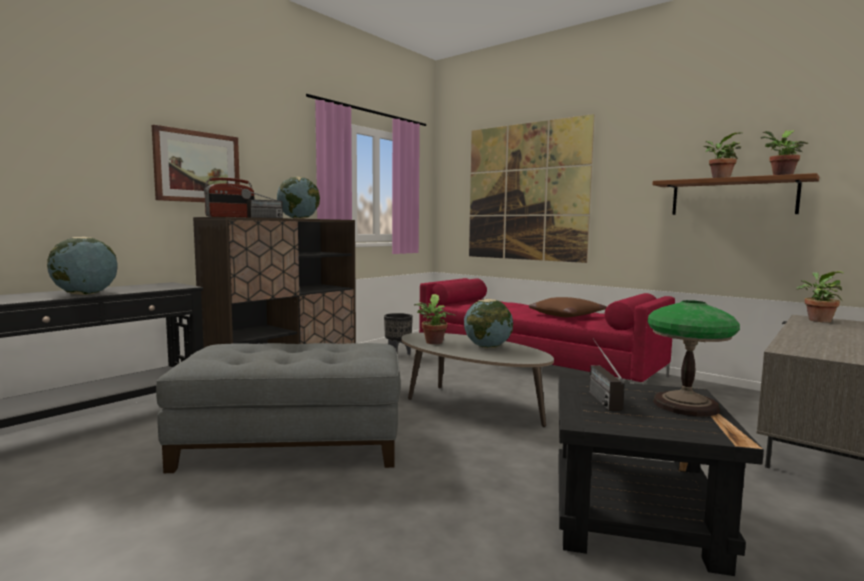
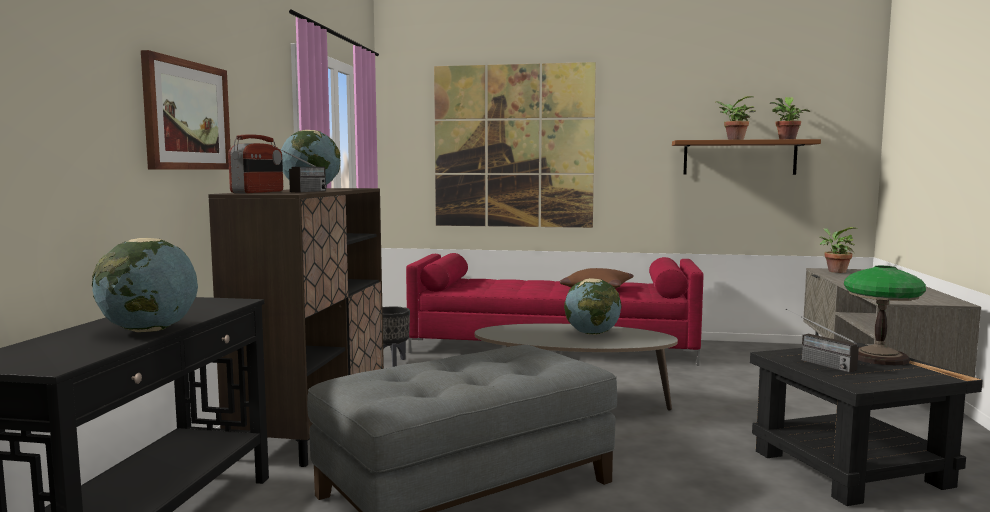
camera: 30 degrees left, 0 degrees up
(433, 343) = (530, 337): potted plant -> none

